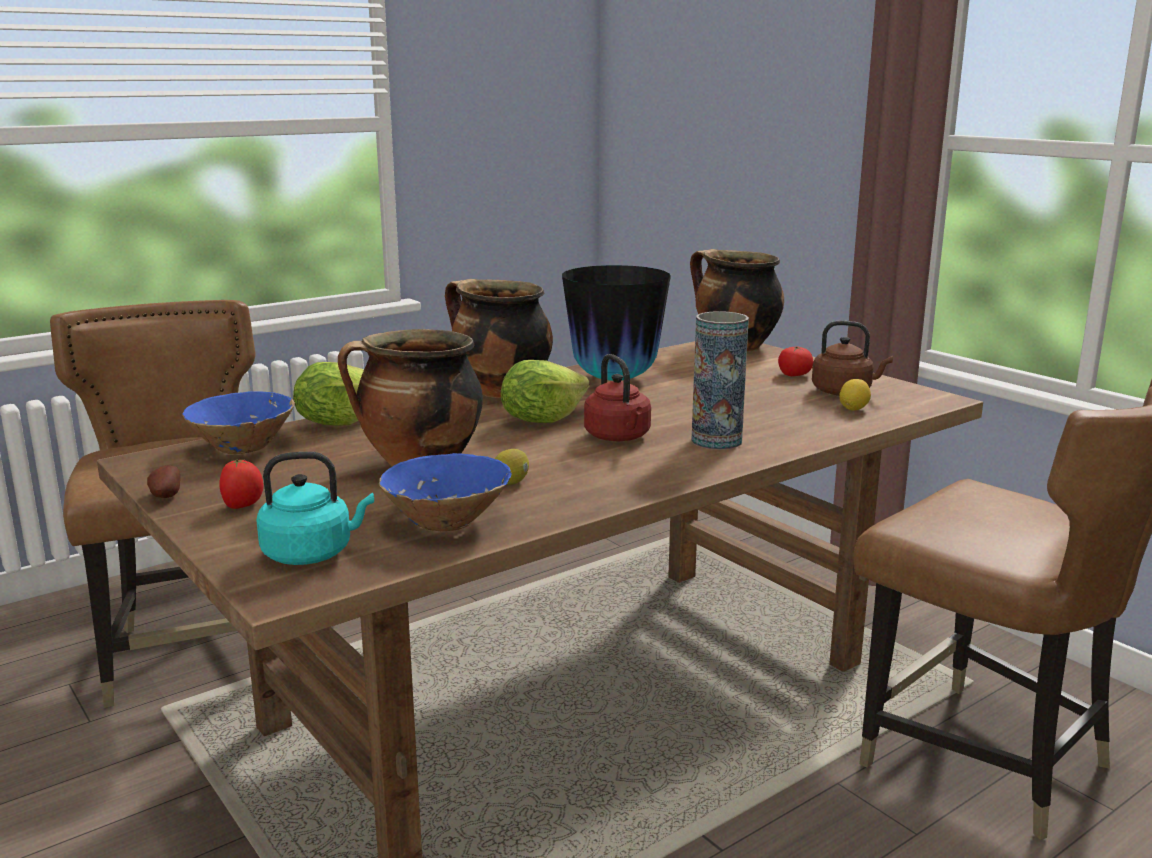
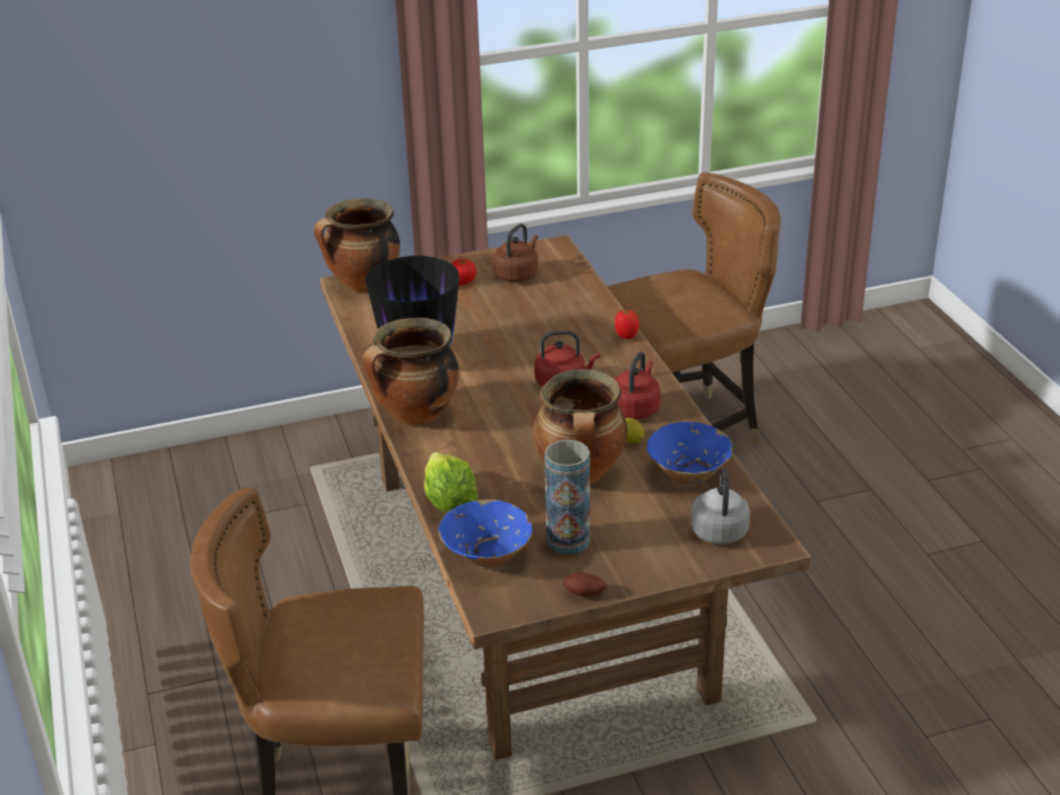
camera: 70 degrees left, 15 degrees up
(243, 506) = (623, 557): tomato -> tomato (626, 336)
(312, 553) = (719, 530): turquoise kettle -> grey kettle
(541, 420) = (503, 407): lettuce -> none
(590, 477) = (635, 408): none -> red kettle
(716, 441) = (591, 348): vase -> vase (568, 540)
(853, 409) = (556, 282): lemon -> none

